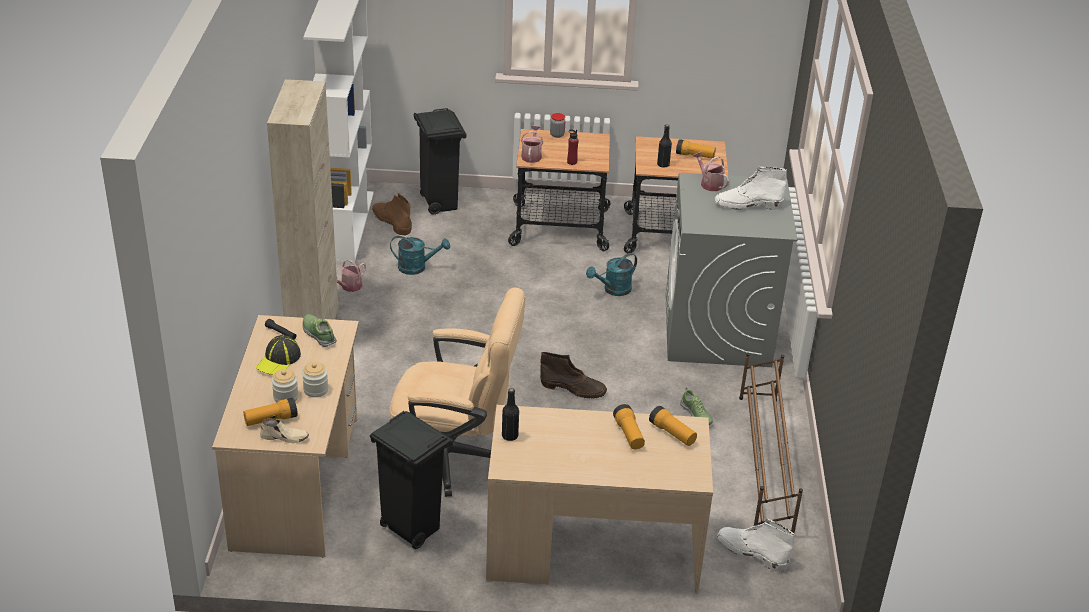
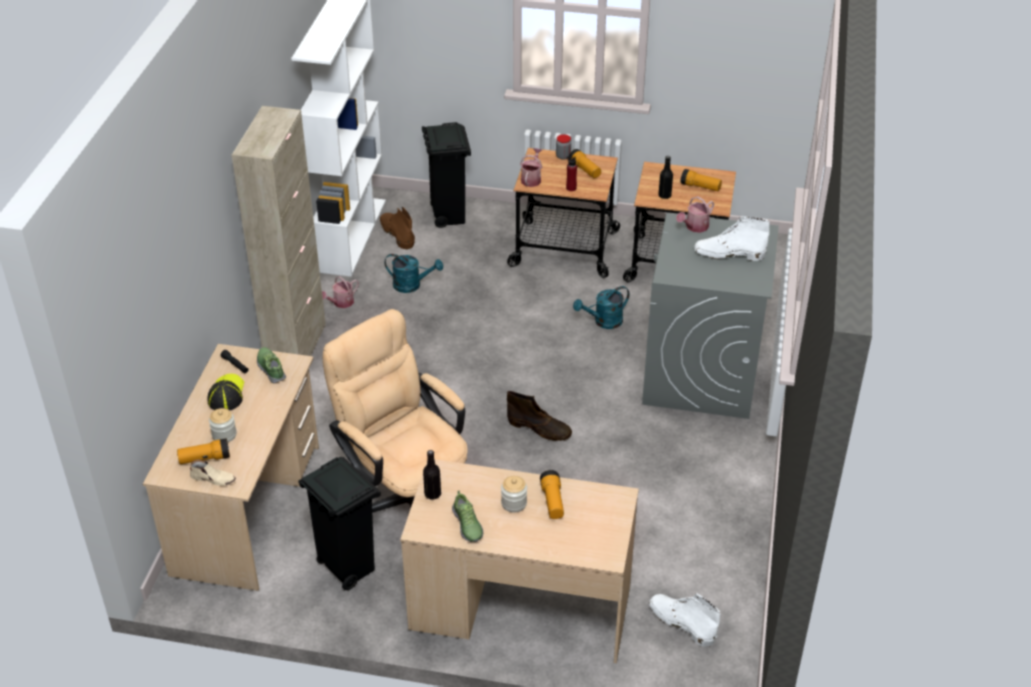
camera: 10 degrees right, 5 degrees up
(278, 360) = (226, 394): cap -> cap turned 150 degrees clockwise
(316, 390) = (255, 429): jar -> jar (514, 503)
(455, 458) = (406, 495): beige office chair -> beige office chair turned 150 degrees counterclockwise
(672, 433) = (597, 504): flashlight -> flashlight (585, 170)
(696, 415) = (658, 466): shoe -> shoe (467, 525)
(709, 183) = (694, 227): watering can -> watering can turned 105 degrees counterclockwise
(764, 464) = (716, 526): brown shoe rack -> none

